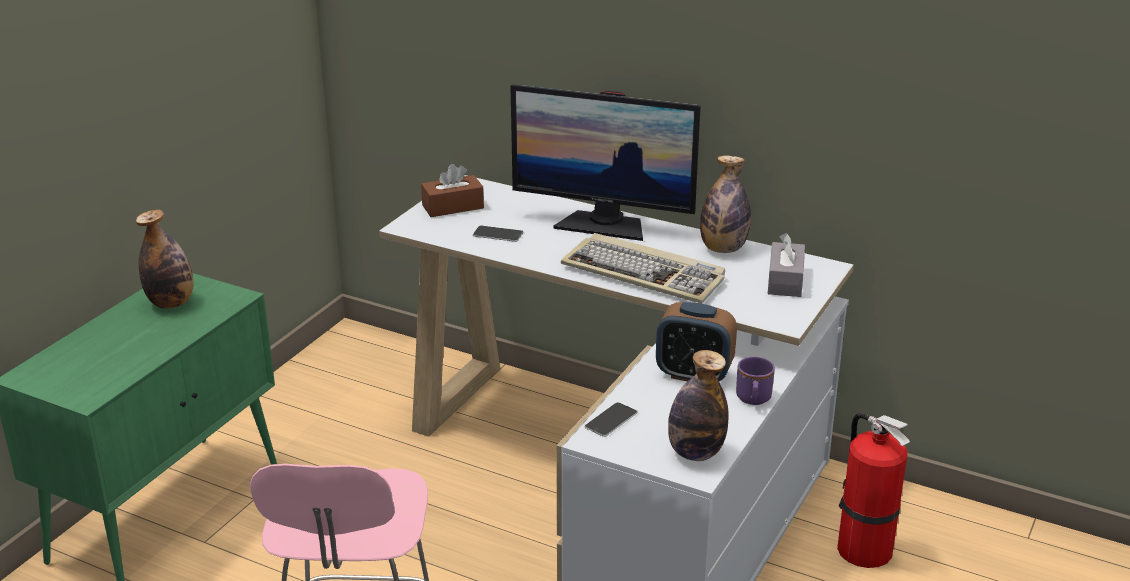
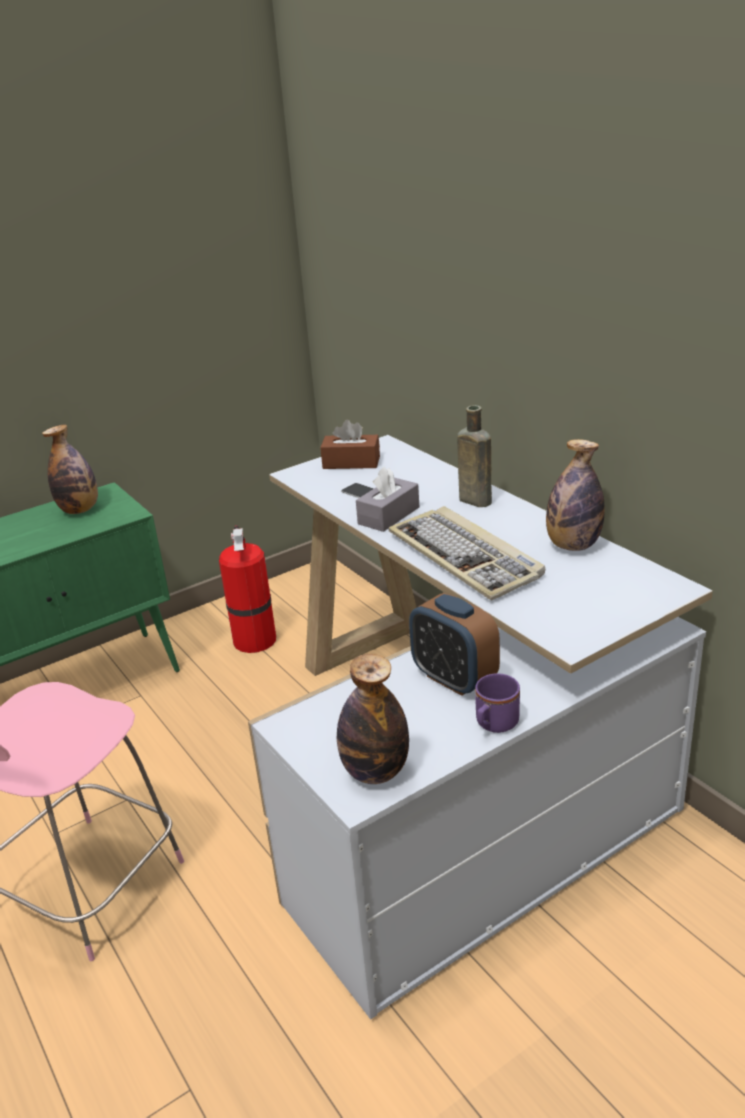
camera: 30 degrees right, 0 degrees up
(604, 224) = (473, 500): monitor -> brown bottle
(611, 420) = (324, 707): phone -> none
(785, 281) = (612, 593): grey tissue box -> grey tissue box (388, 515)
(862, 548) = (661, 926): fire extinguisher -> fire extinguisher (254, 639)

